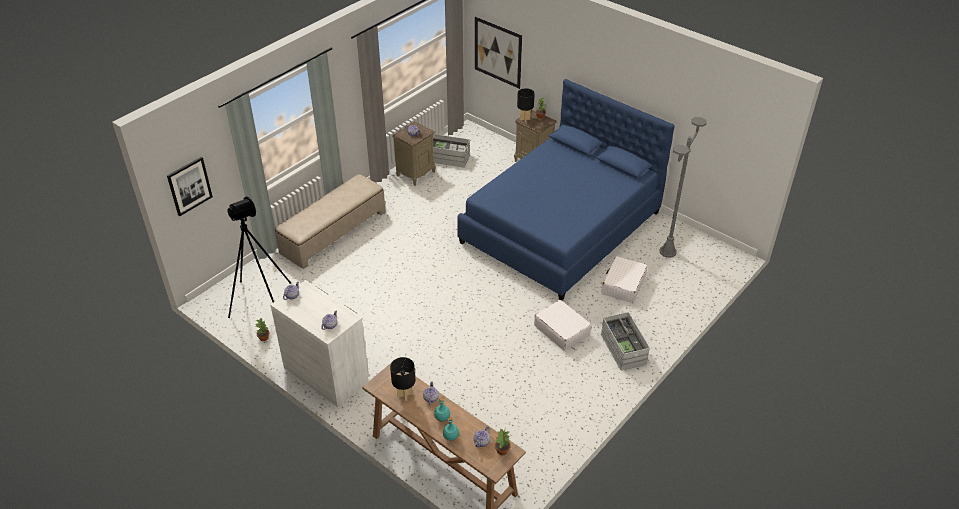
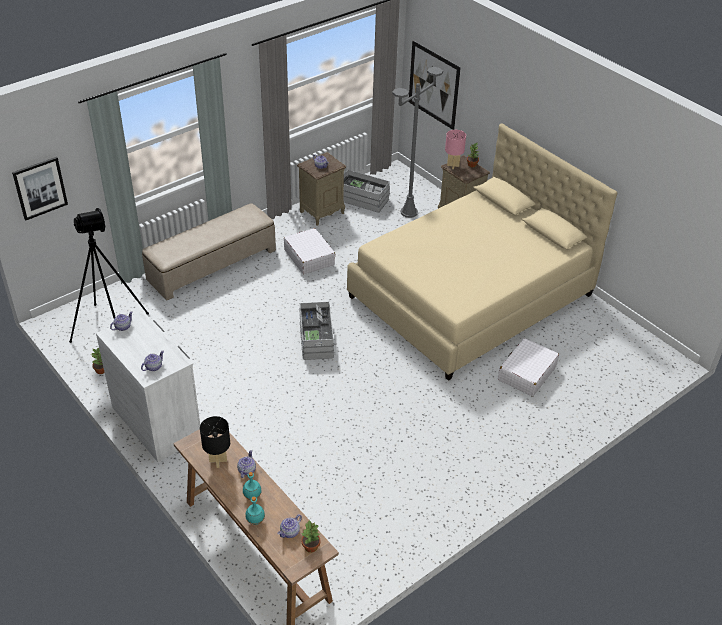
camera: 10 degrees right, 0 degrees up
(524, 119) = (453, 165): black table lamp -> pink table lamp
(561, 227) = (471, 296): blue bed -> beige bed
(561, 330) = (439, 415): white suitcase -> white suitcase (309, 257)
(622, 348) = (505, 448): grey storage box -> grey storage box (315, 339)
(667, 252) = (590, 342): grey floor lamp -> grey floor lamp (408, 212)

